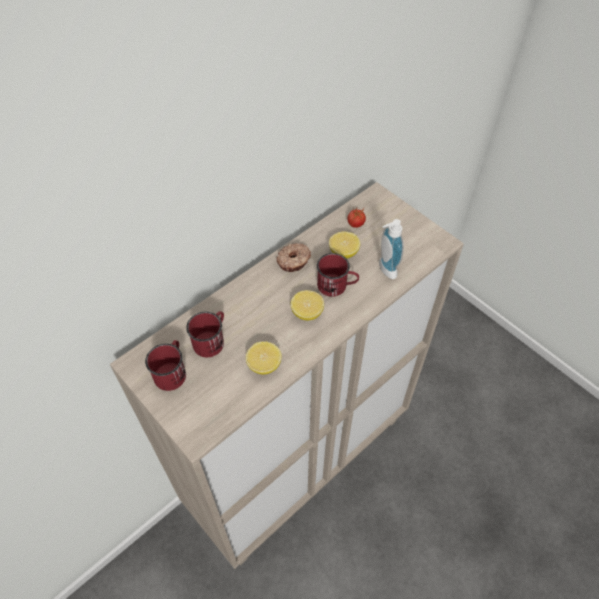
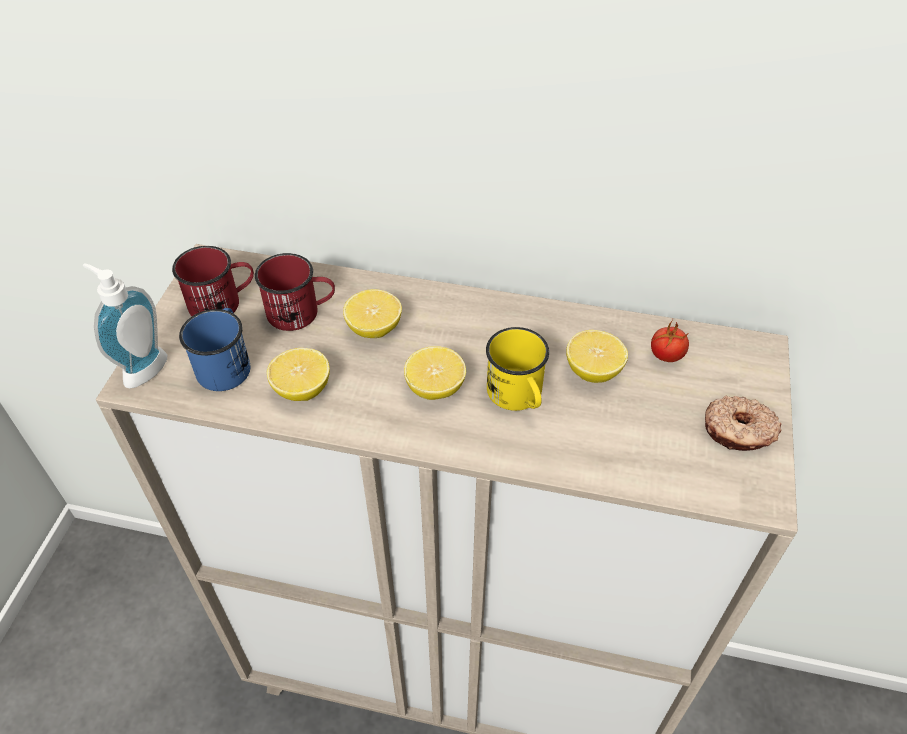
camera: 55 degrees right, 5 degrees down
(219, 390) = (226, 364): none -> blue mug
(249, 316) = (374, 328): none -> lemon
(294, 261) = (516, 323): donut -> donut (738, 431)
(336, 286) = (518, 397): red mug -> yellow mug
(384, 270) = (612, 441): soap dispenser -> soap dispenser (141, 368)

